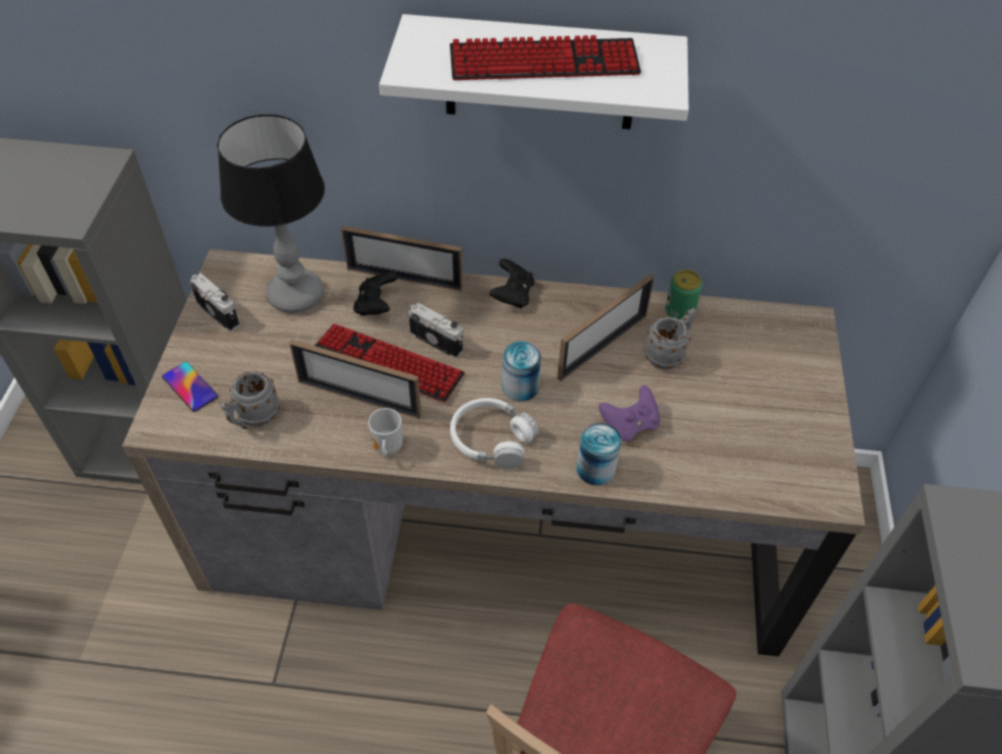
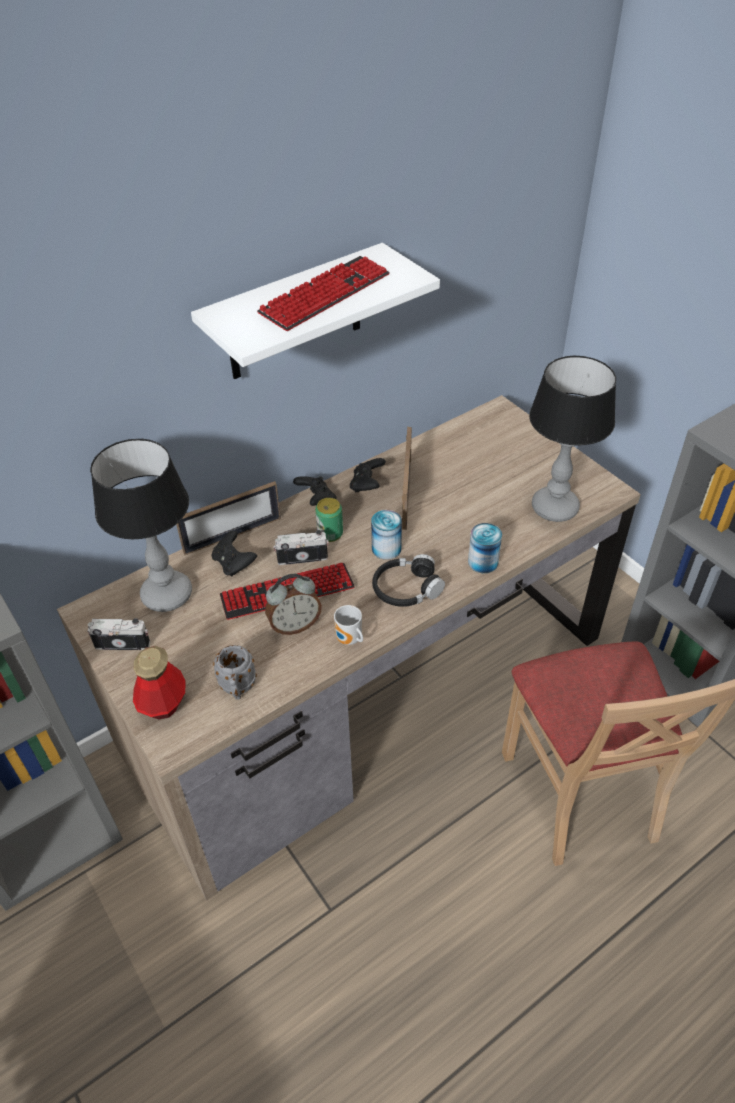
camera: 40 degrees left, 5 degrees down
(190, 387) = (163, 703): phone -> bottle
(359, 398) = (295, 625): picture frame -> alarm clock
(492, 439) = (406, 589): white headphones -> black headphones
(576, 312) = (367, 485): none -> black game controller
(629, 424) = (472, 526): purple game controller -> none
(668, 354) = (447, 474): grey mug -> none
(679, 311) = (425, 447): can -> can (330, 533)
(742, 470) = (555, 508): none -> table lamp

